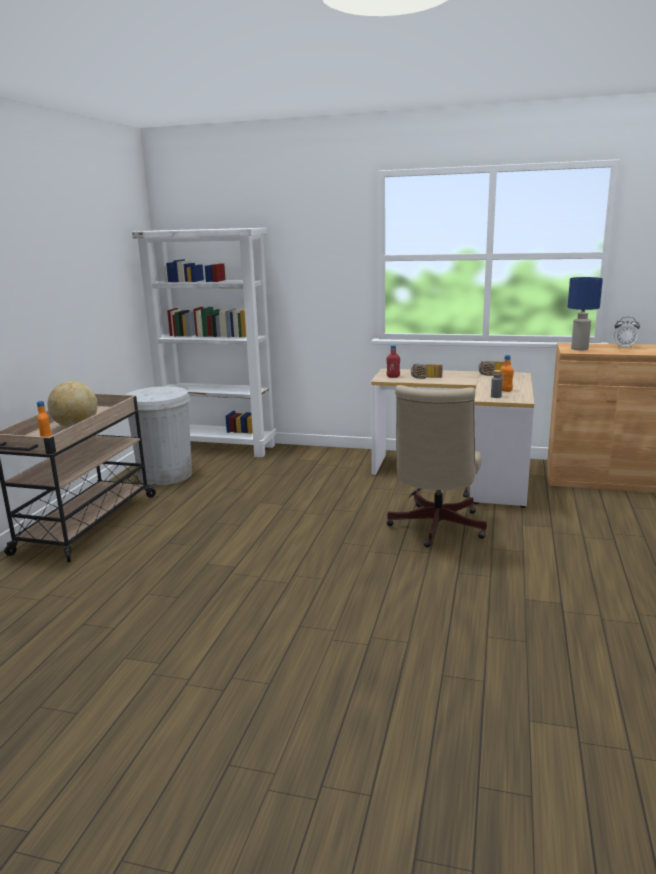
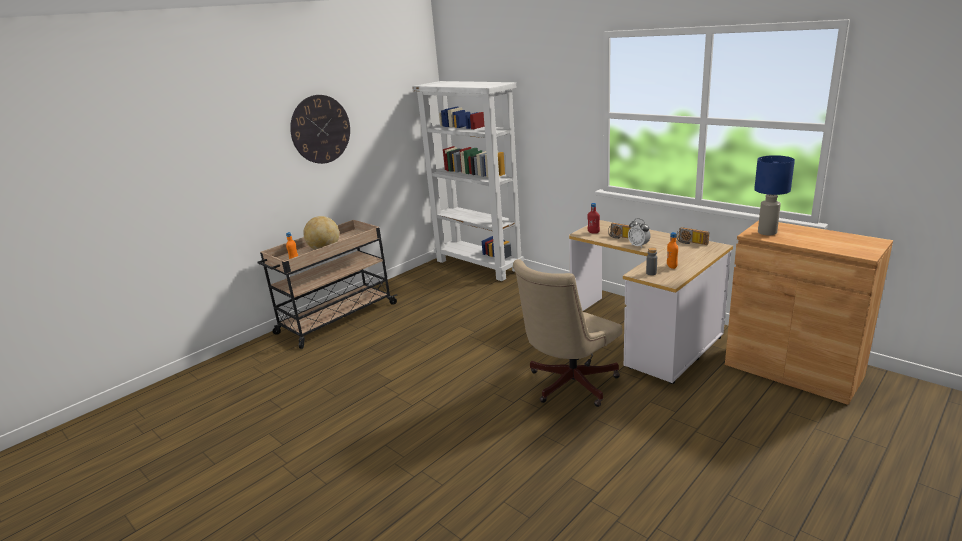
camera: 30 degrees right, 5 degrees up
(45, 272) = (320, 129): none -> wall clock
(165, 475) = (419, 285): white trash can -> none
(624, 347) = (823, 236): alarm clock -> alarm clock (638, 246)

